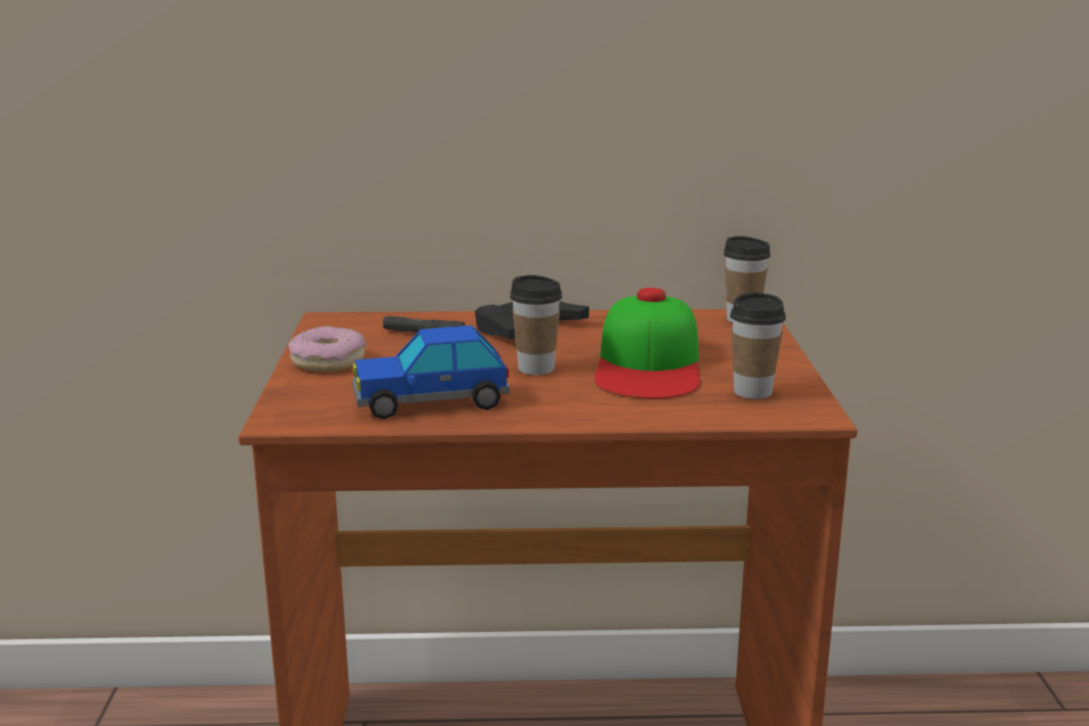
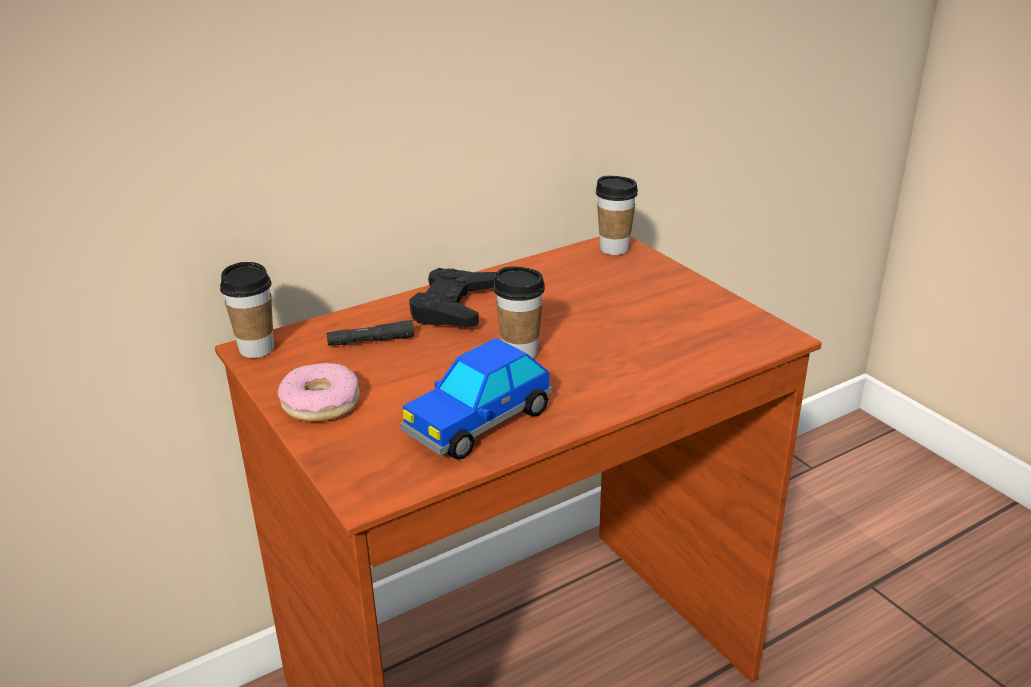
camera: 30 degrees left, 10 degrees up
(649, 365) = (604, 321): cap -> none
(752, 392) = (712, 326): cup -> cup (256, 349)

